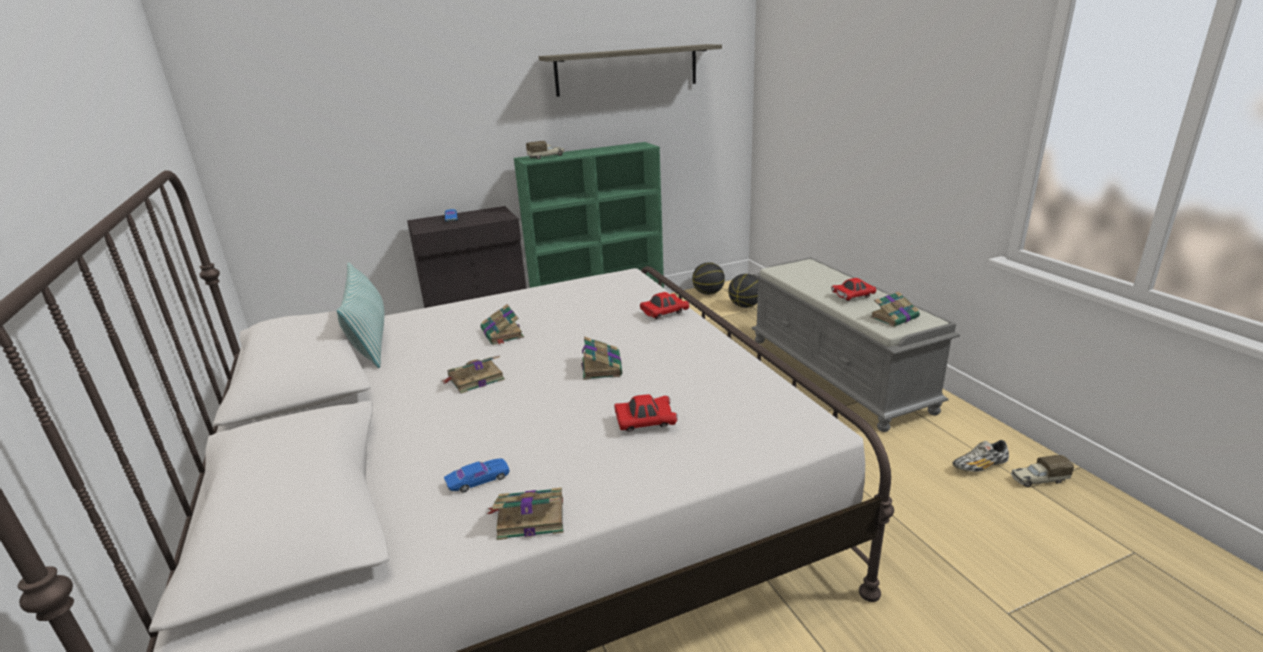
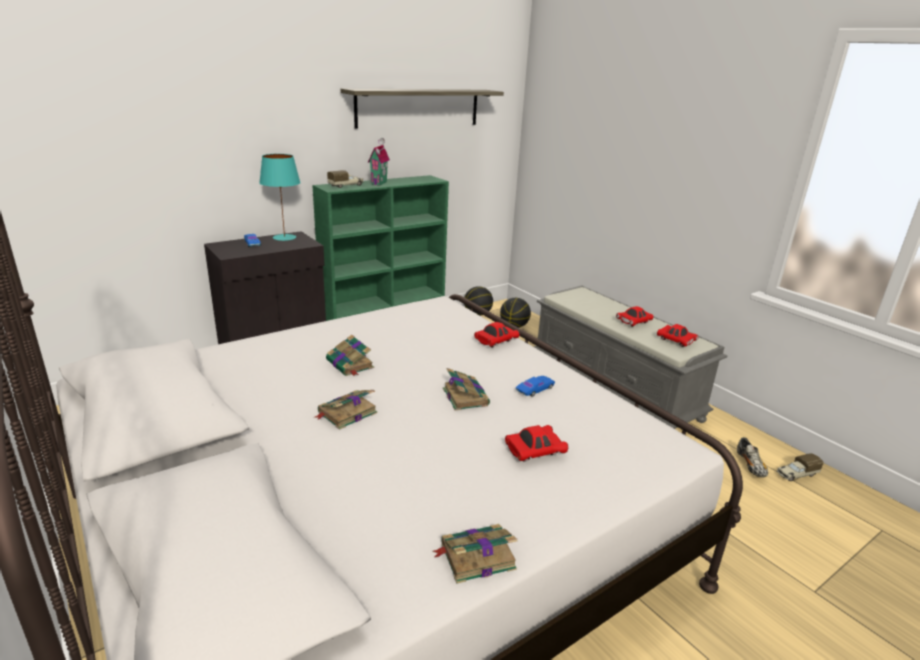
camera: 15 degrees left, 0 degrees up
(370, 340) = (210, 373): pillow -> none
(478, 480) = (405, 521): blue toy car -> blue toy car (534, 389)
(484, 212) = (284, 237): none -> turquoise table lamp
(583, 152) = (380, 183): none -> toy house
(895, 317) = (675, 341): book -> red toy car
(979, 466) = (750, 466): shoe -> shoe turned 60 degrees counterclockwise

